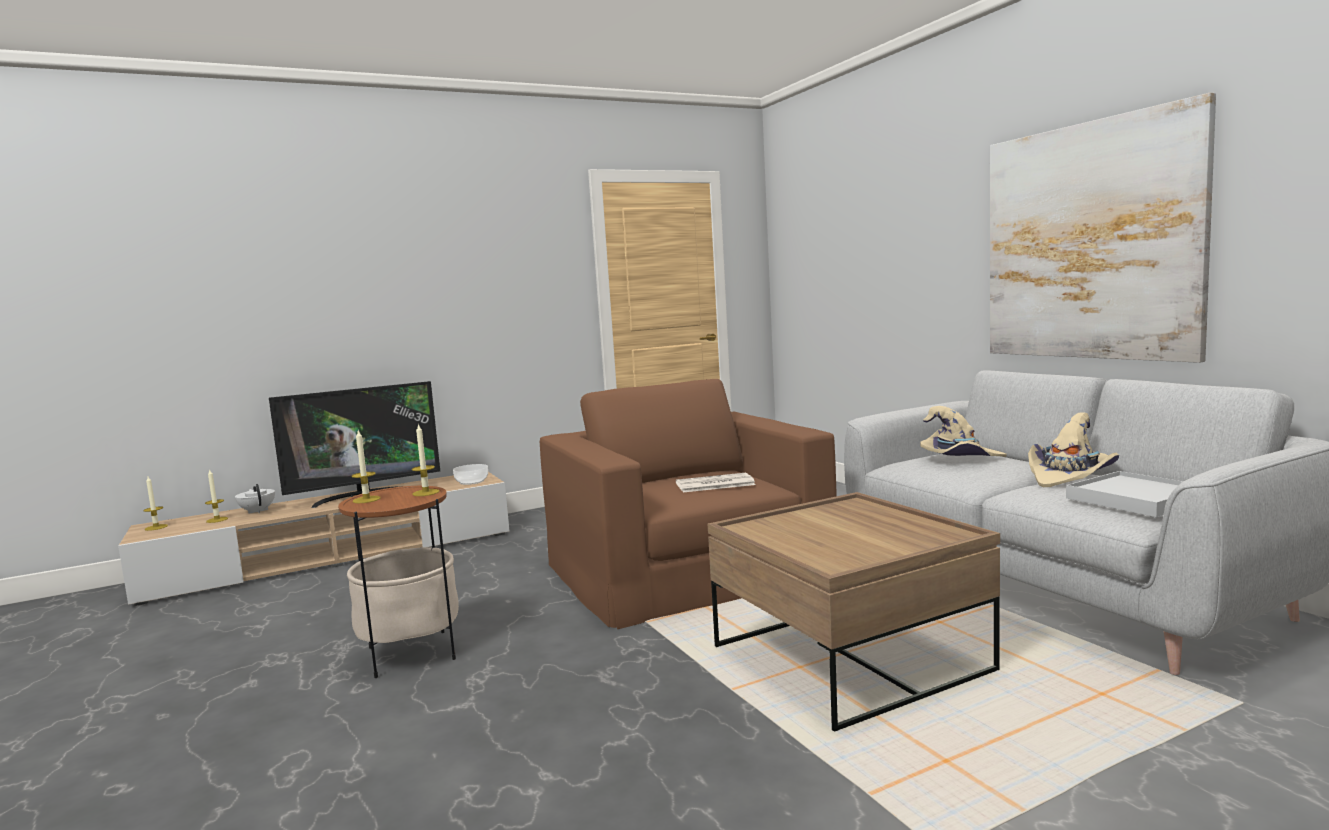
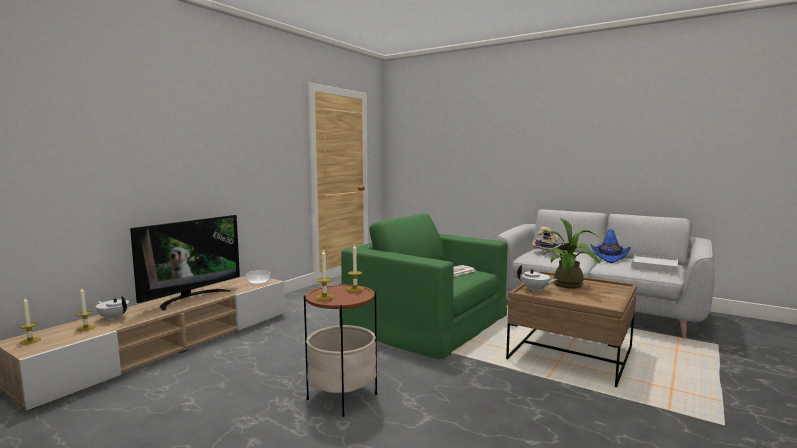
camera: 30 degrees left, 0 degrees up
(687, 568) = (427, 321): brown armchair -> green armchair
(772, 524) = (535, 290): none -> white teapot
(851, 523) = (568, 286): none -> potted plant
(1069, 477) = (609, 258): beige hat -> blue hat
(1089, 242) = (592, 152): picture -> none

